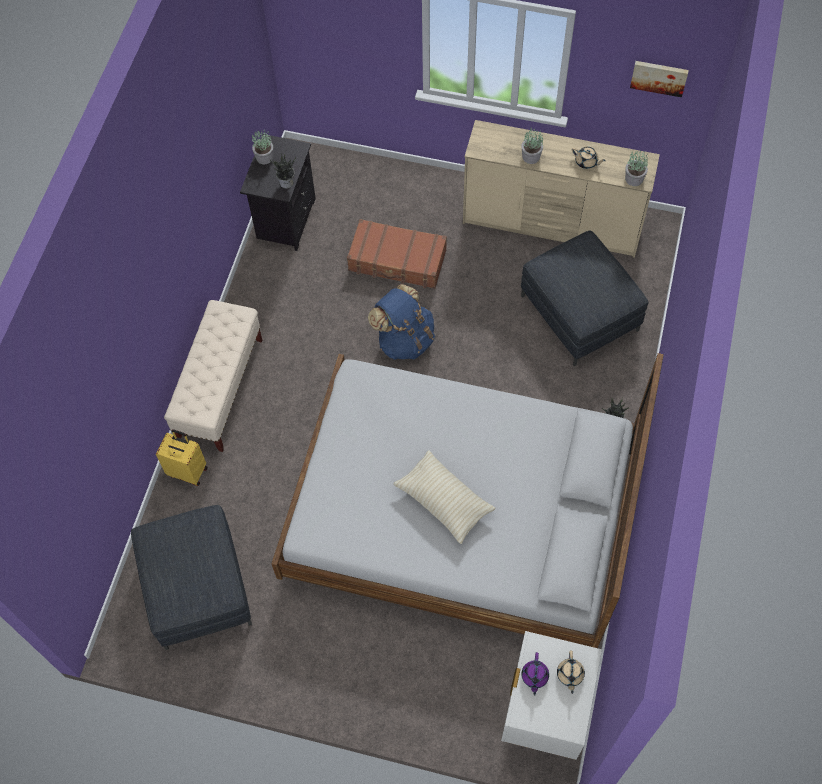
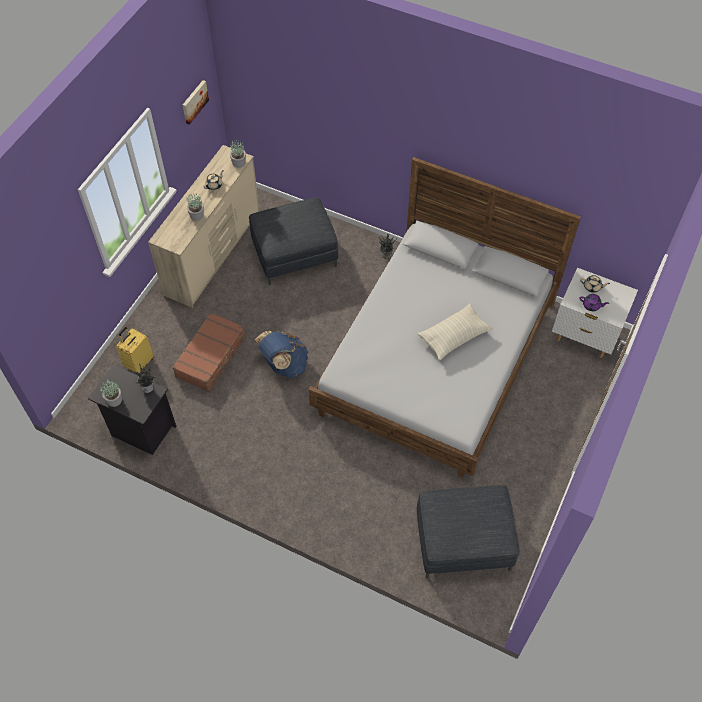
camera: 80 degrees left, 5 degrees down
(188, 471) = (361, 536): yellow suitcase -> yellow suitcase (139, 363)
(220, 389) = (292, 502): beige bench -> none

